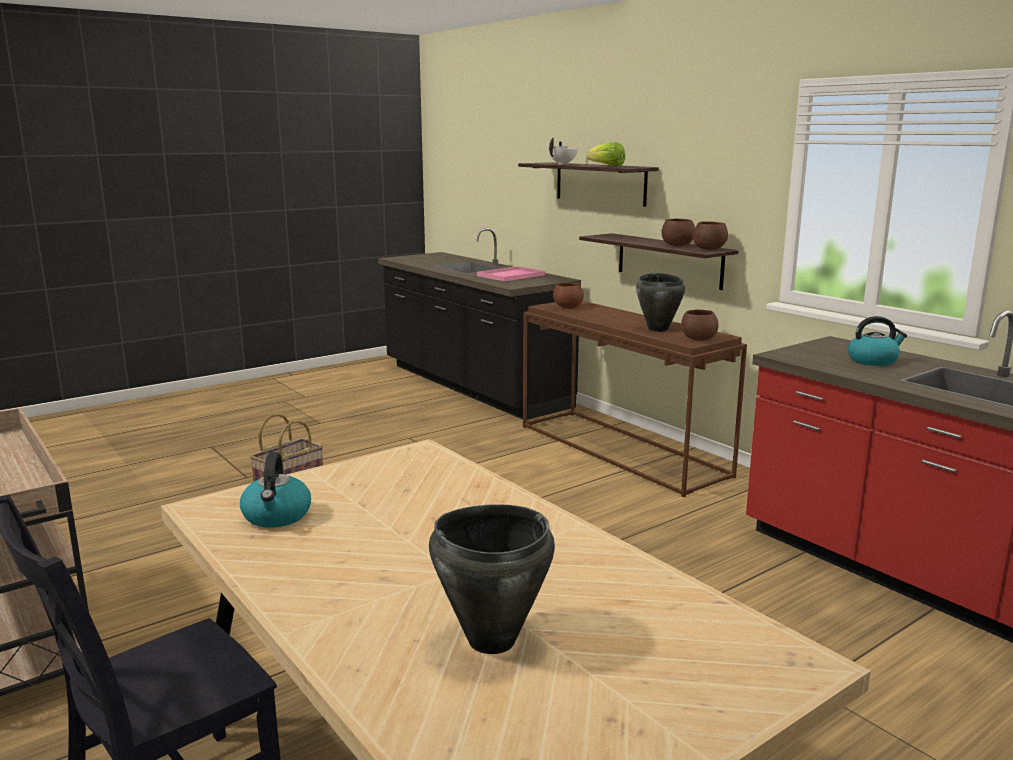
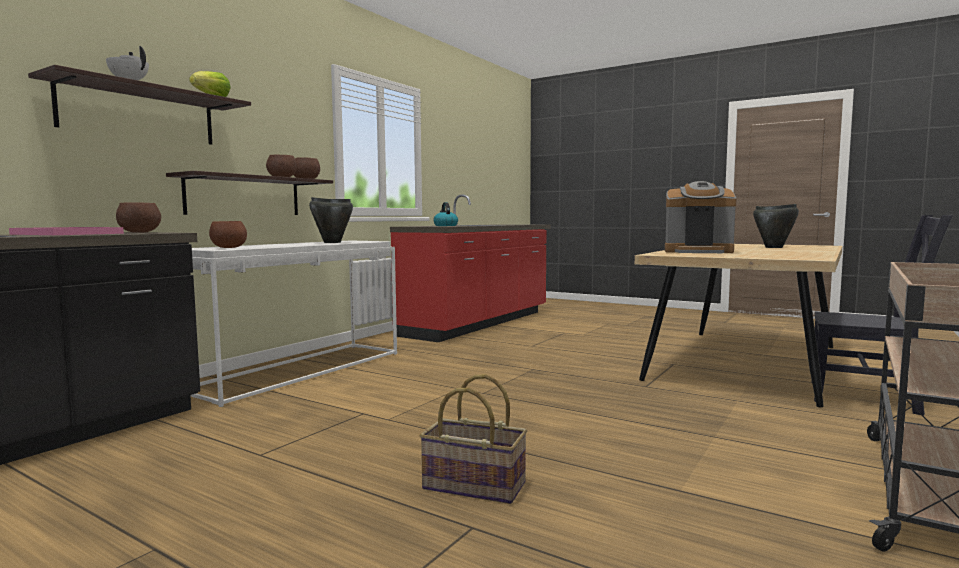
camera: 110 degrees left, 10 degrees down
(277, 516) = (782, 255): kettle -> none
(434, 493) = (698, 252): none -> coffee machine
(623, 450) = (299, 371): brown console table -> white console table
(698, 339) = (363, 241): brown bowl -> brown bowl (139, 232)

